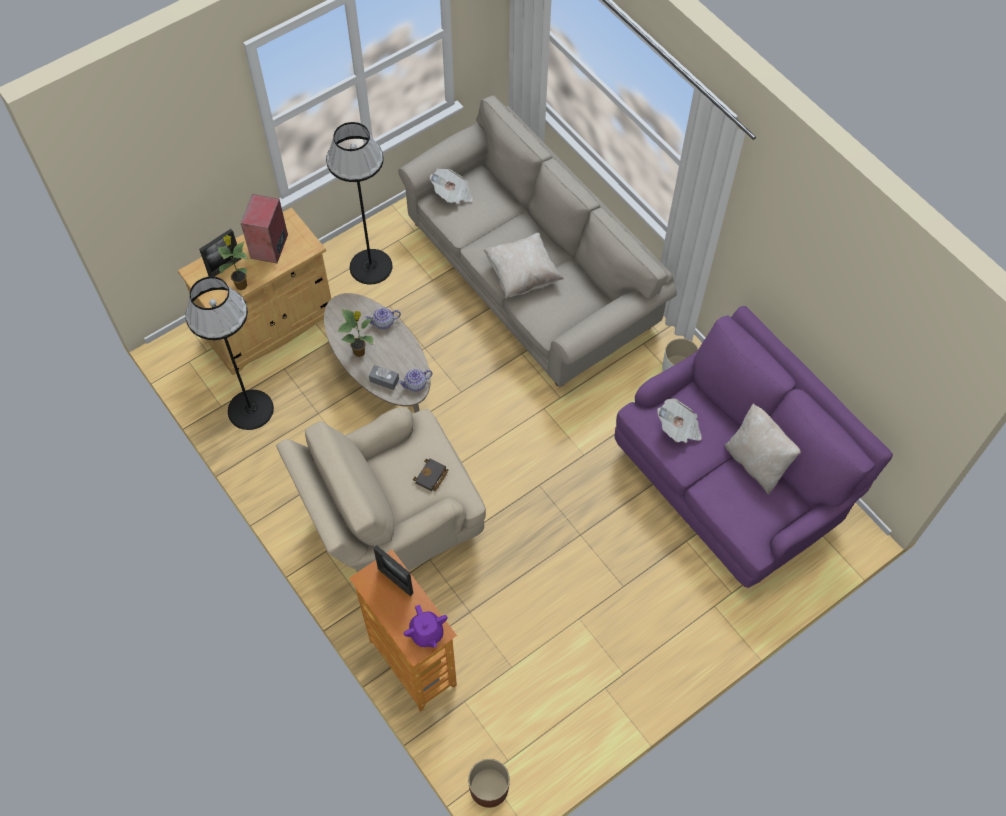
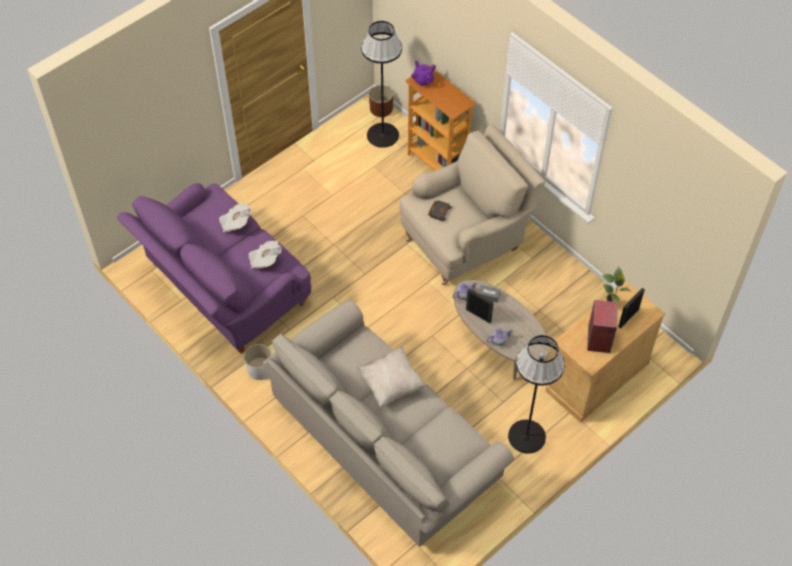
camera: 175 degrees right, 5 degrees down
(250, 409) = (591, 309): black floor lamp -> black floor lamp (383, 135)
(360, 352) = (512, 315): potted plant -> none
(395, 581) = (447, 103): picture frame -> picture frame (478, 315)
(452, 194) = (461, 453): newspaper -> newspaper (235, 223)
(756, 462) = (209, 244): beige pillow -> none

